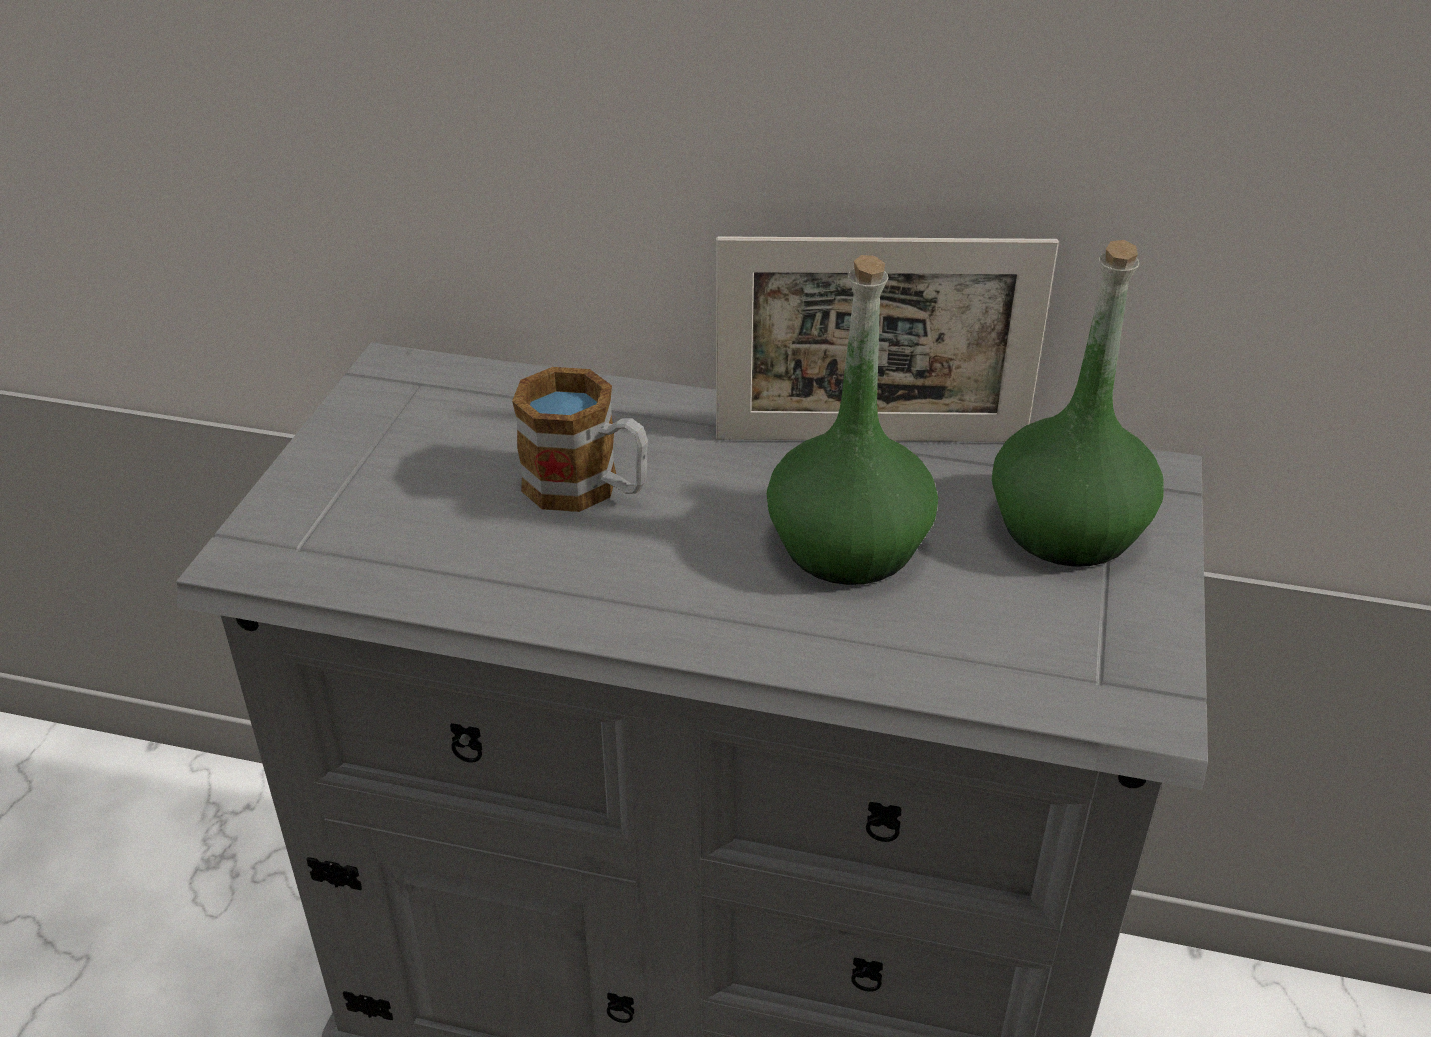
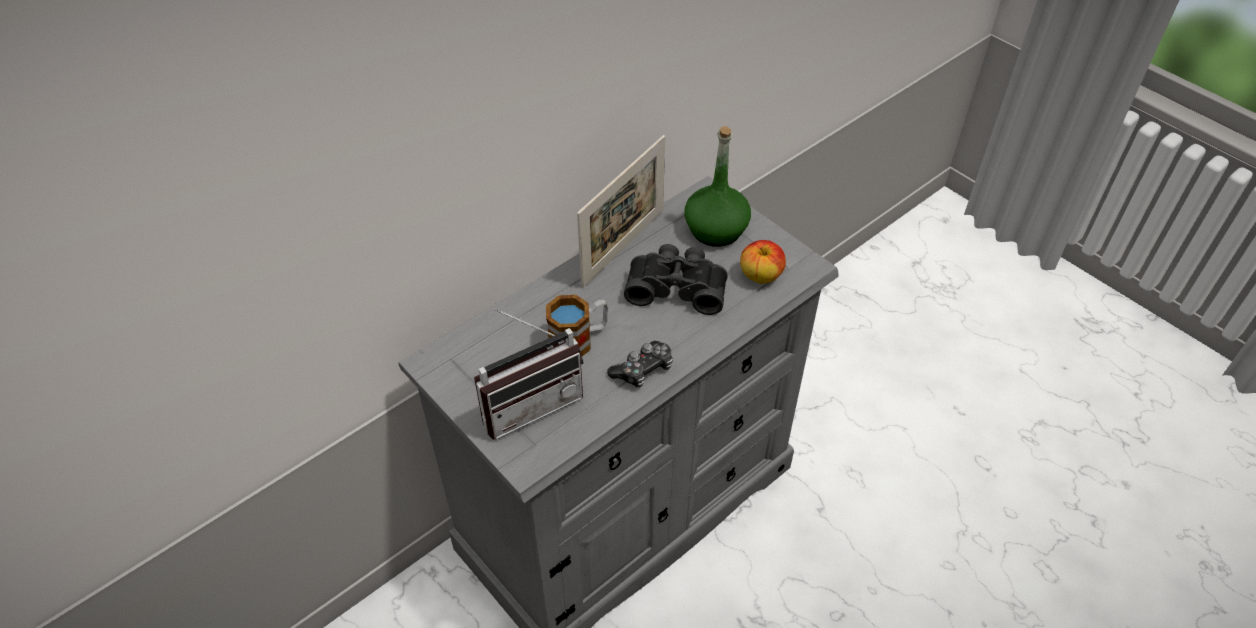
camera: 55 degrees left, 10 degrees up
(391, 499) = (529, 402): none -> radio
(589, 597) = (643, 370): none -> game controller
(849, 546) = (676, 287): green bottle -> black binoculars
(1020, 648) = (761, 276): none -> apple

